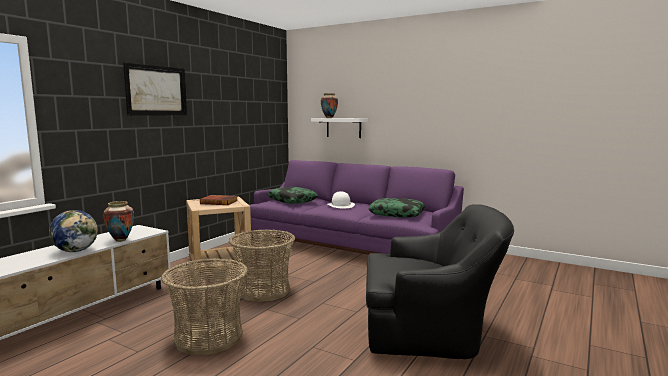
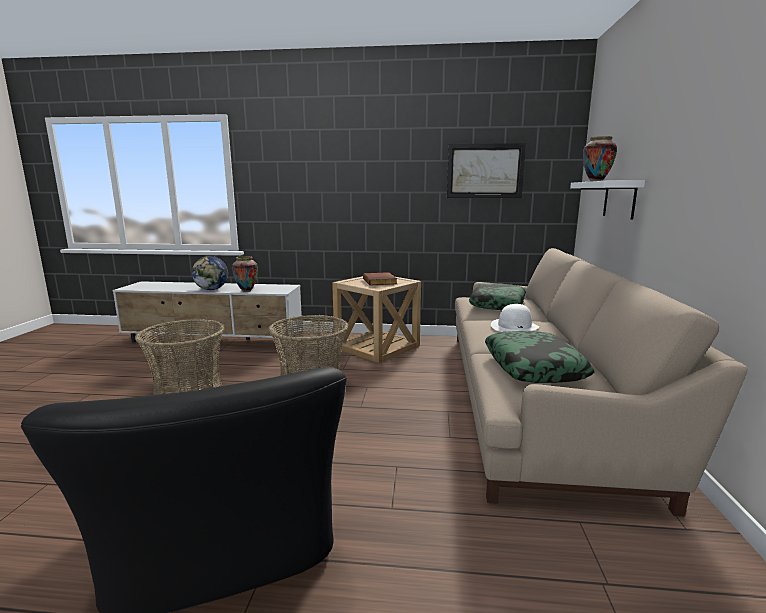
camera: 65 degrees right, 5 degrees up
(156, 90) = (345, 153): picture -> picture (485, 171)
(349, 244) = (534, 396): purple sofa -> beige sofa

